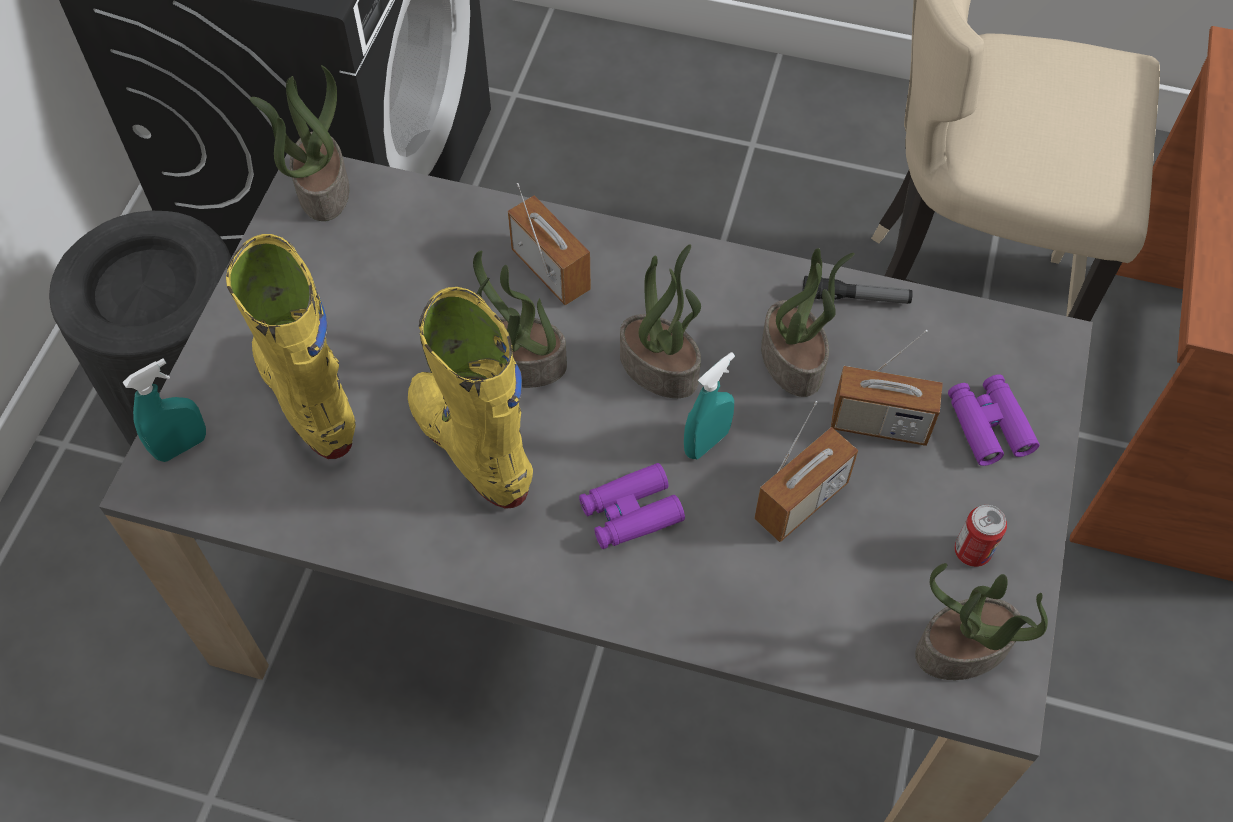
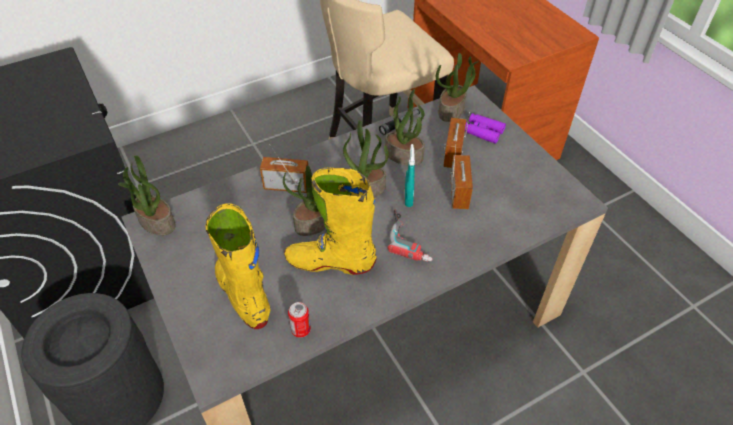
camera: 45 degrees left, 10 degrees down
(181, 446) = (210, 356): turquoise spray bottle -> none
(308, 398) = (244, 296): yellow boot -> yellow boot turned 45 degrees clockwise
(630, 513) = (412, 238): purple binoculars -> power drill
(879, 424) = (453, 154): radio -> radio turned 135 degrees clockwise
(962, 650) = (554, 197): potted plant -> potted plant (451, 111)
(972, 551) = (522, 168): can -> can (301, 330)

